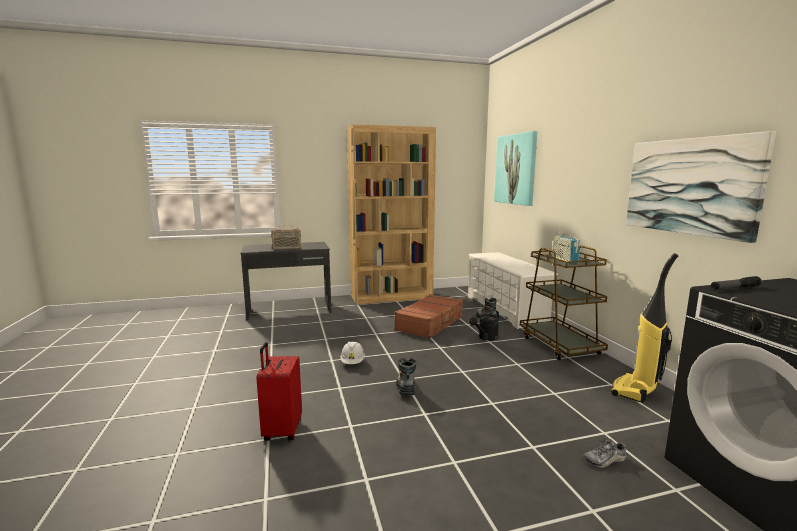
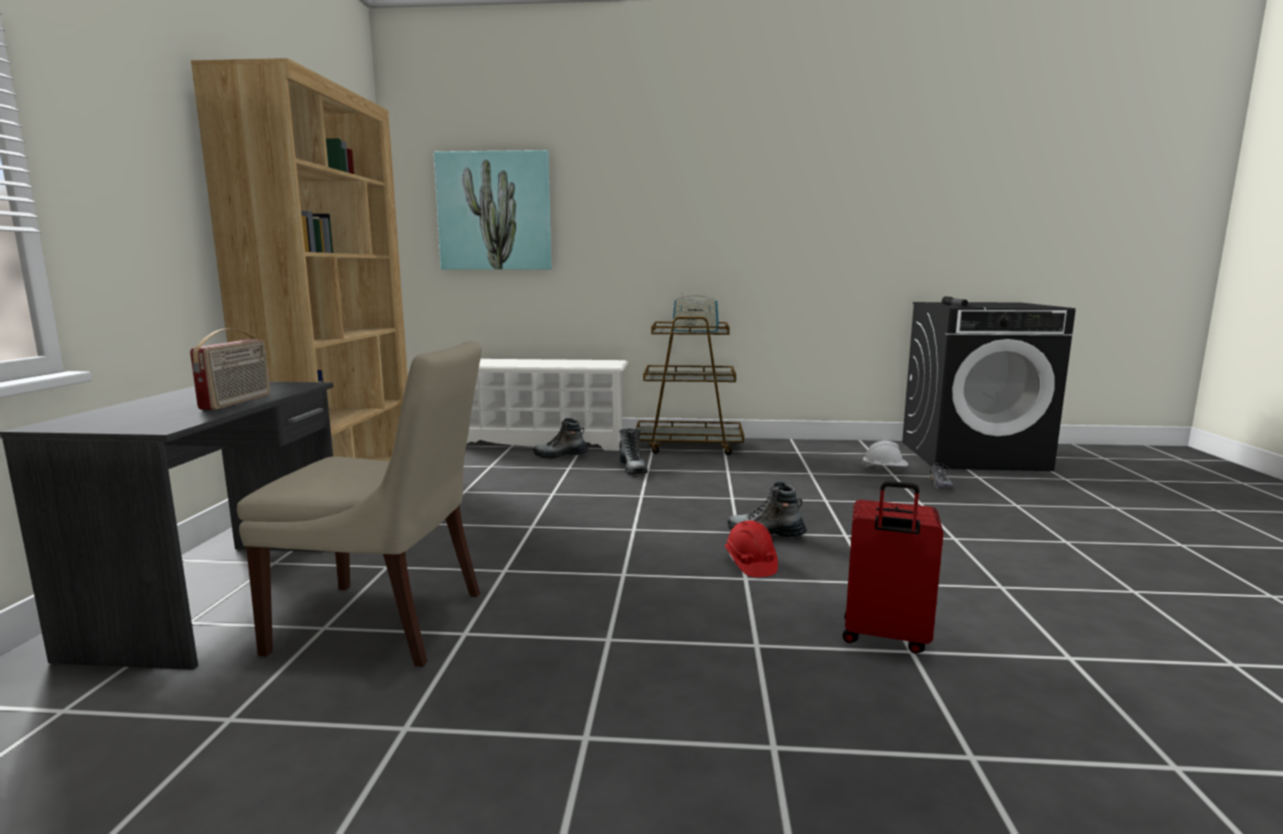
camera: 70 degrees left, 0 degrees up
(276, 332) = (386, 623): none -> beige chair
(352, 362) = (649, 558): white hard hat -> white hard hat (884, 469)
(359, 387) = (750, 564): none -> red hard hat
(430, 323) = (536, 485): brown suitcase -> none
(486, 338) = (633, 469): black watering can -> boot
(635, 390) = (815, 448): vacuum cleaner -> none
(690, 186) = (815, 230): picture -> none

